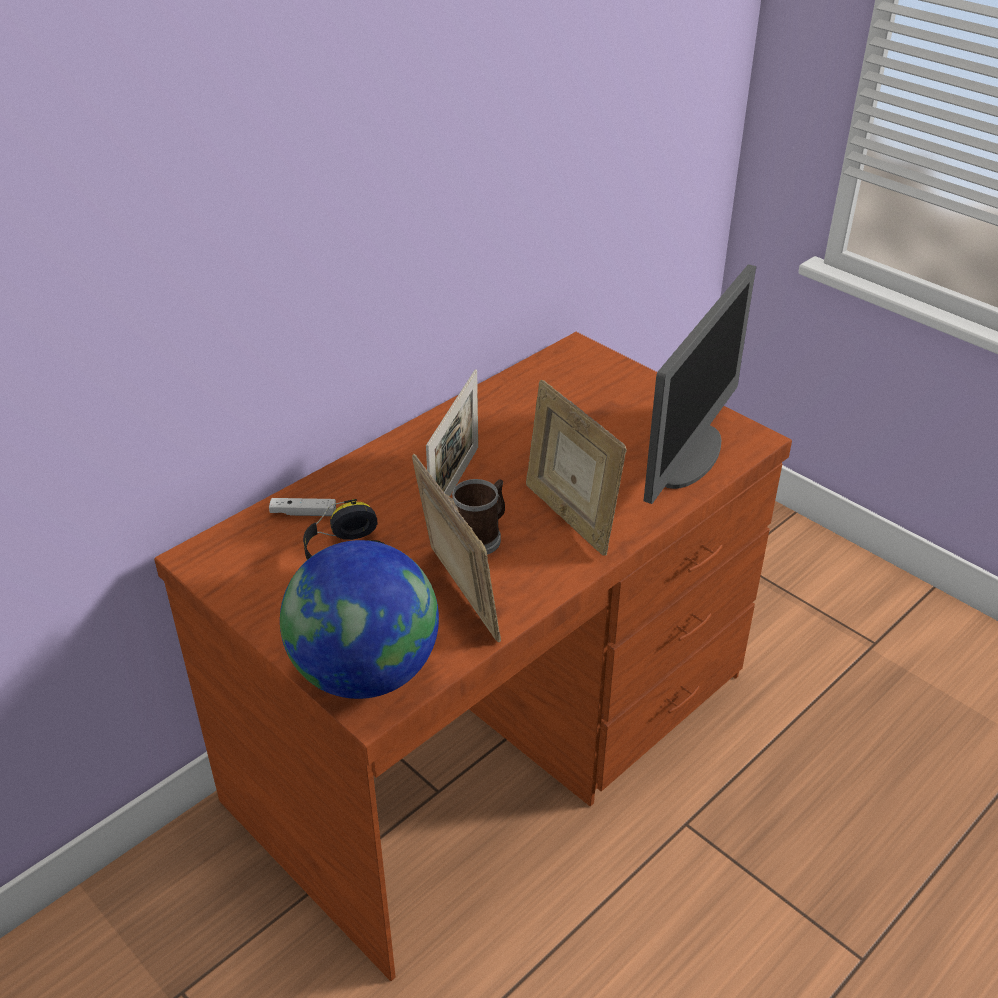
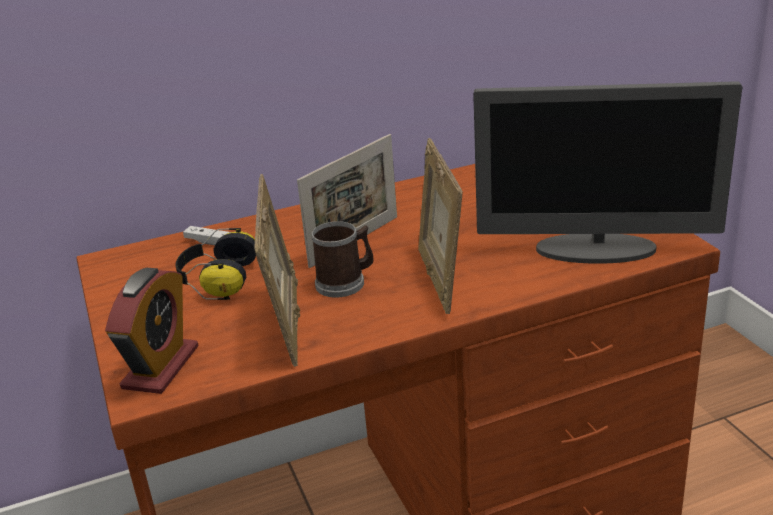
camera: 25 degrees right, 10 degrees down
(365, 672) = (161, 367): globe -> alarm clock
(689, 456) = (596, 250): monitor -> monitor turned 45 degrees clockwise

